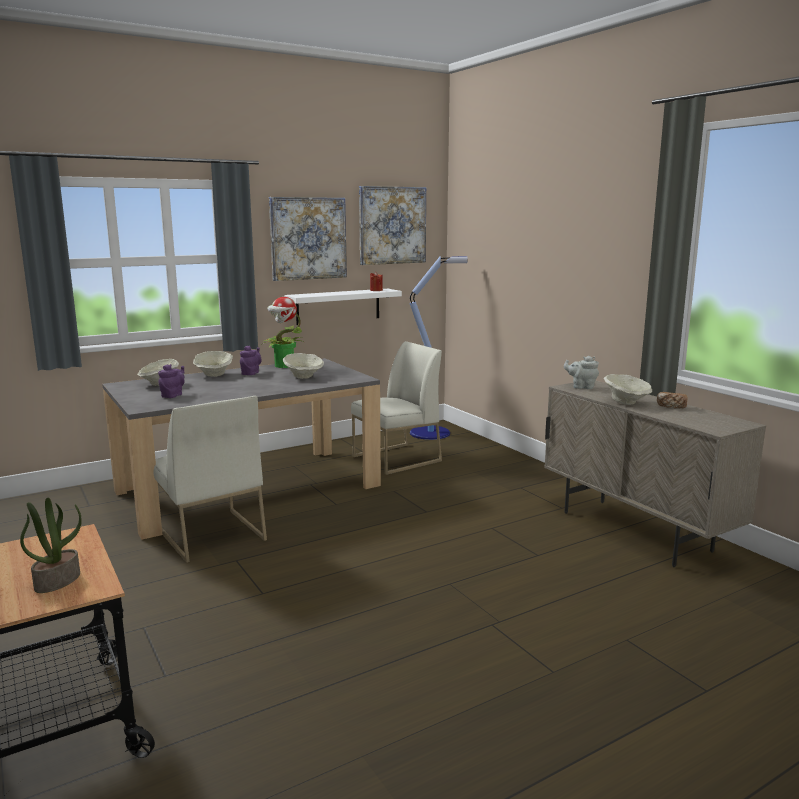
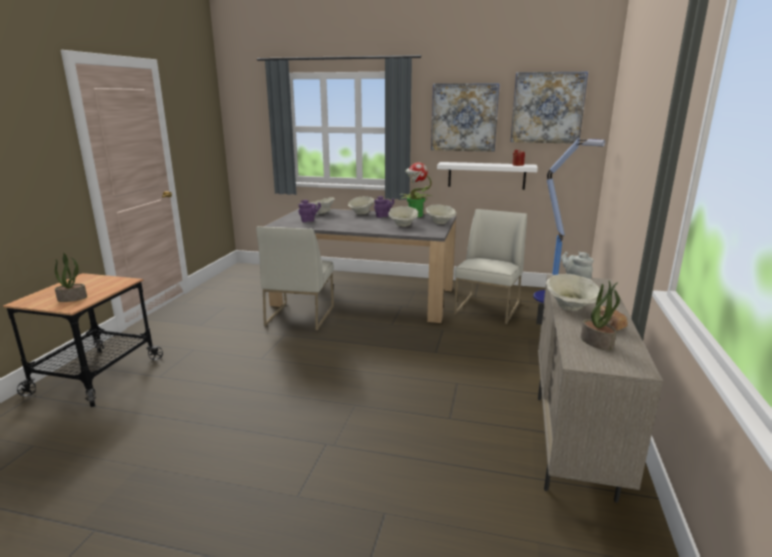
camera: 45 degrees right, 5 degrees up
(334, 368) = (440, 223): none -> beige bowl
(396, 459) = (487, 309): white chair -> white chair turned 75 degrees counterclockwise
(693, 417) = (597, 342): none -> potted plant

